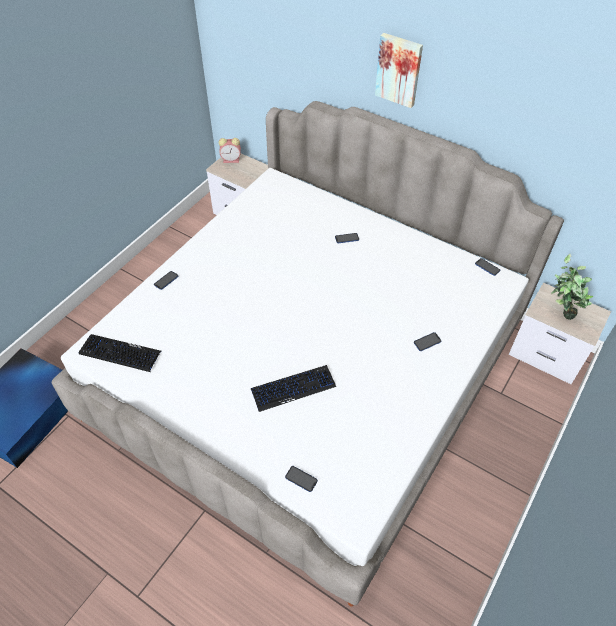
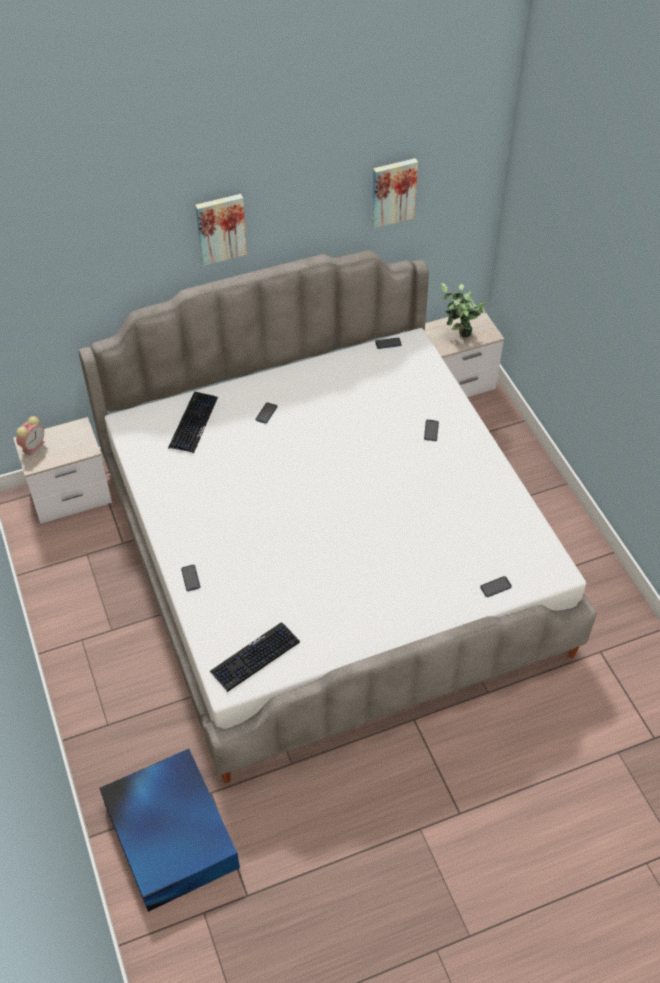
camera: 55 degrees left, 0 degrees up
(293, 388) = (404, 545): keyboard -> keyboard (193, 423)
(564, 132) = (393, 191): none -> picture

